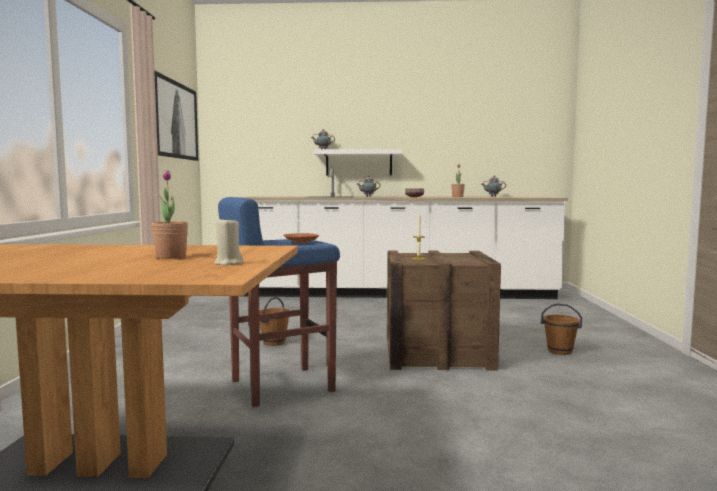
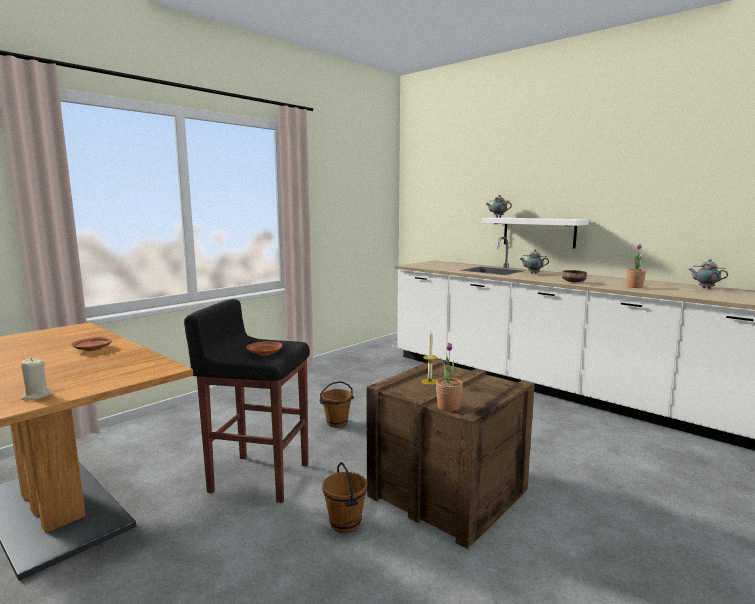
camera: 40 degrees right, 5 degrees up
(126, 249) = (92, 349): none -> brown plate
(171, 257) = (60, 372): potted plant -> potted plant (448, 407)
(176, 120) = (358, 192): picture -> none
(280, 386) = (259, 477): blue stool -> black stool
(560, 351) = (606, 555): brown bucket -> brown bucket (346, 523)

